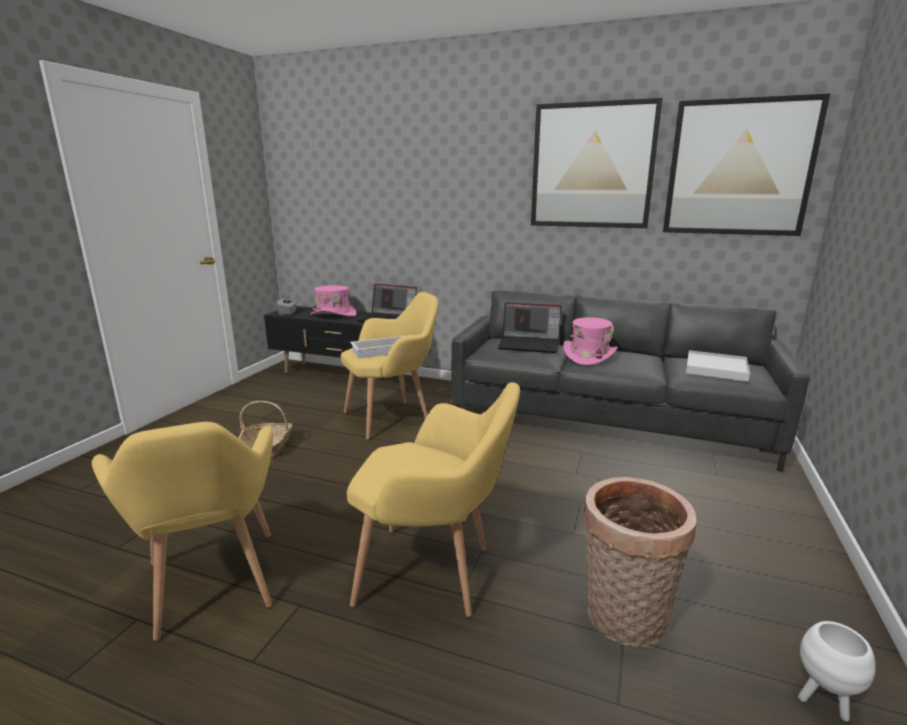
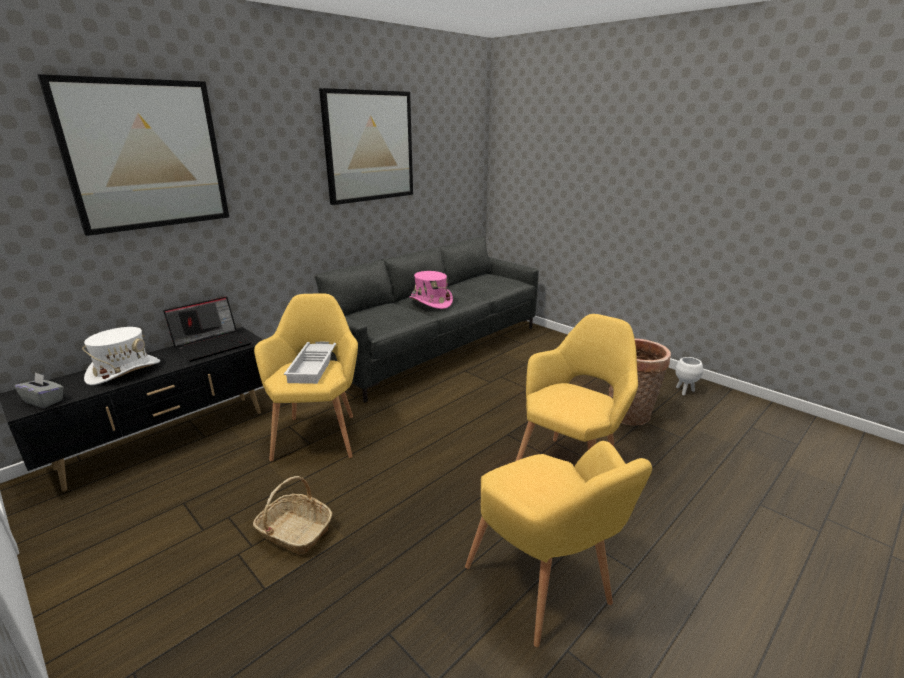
camera: 65 degrees left, 5 degrees up
(213, 590) = (545, 591): yellow armchair -> yellow armchair turned 60 degrees clockwise
(333, 314) = (124, 371): pink hat -> white hat
(530, 345) = (386, 310): laptop -> none
(716, 369) = (490, 282): white tray -> none
(739, 168) = (450, 145): picture -> picture (145, 155)

